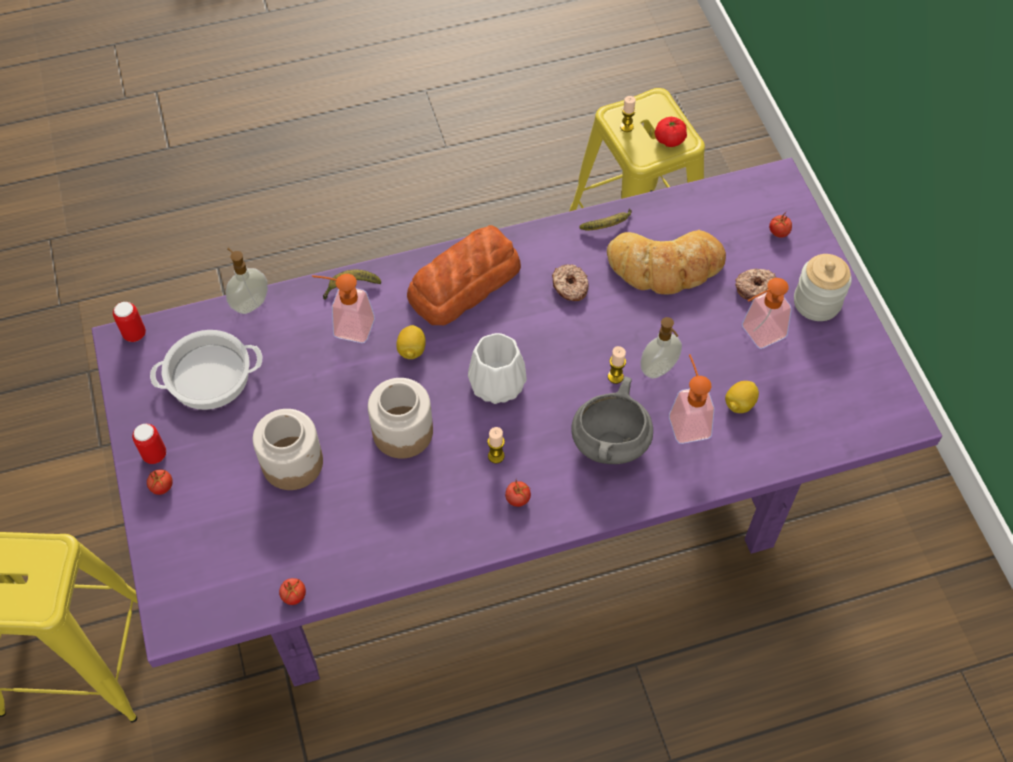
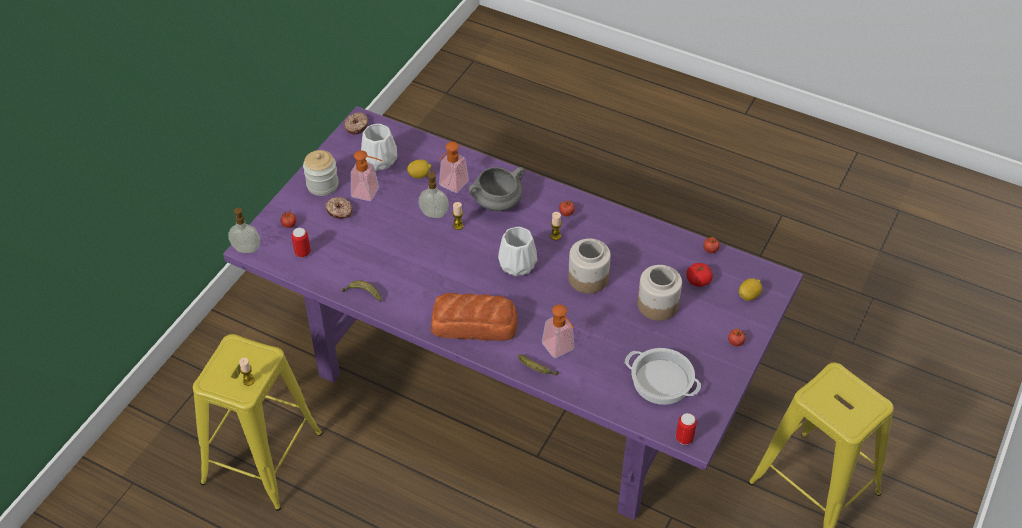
camera: 135 degrees left, 10 degrees down
(155, 455) = (726, 361): can -> can (302, 252)
(250, 303) = (601, 404): soap dispenser -> soap dispenser (246, 250)
(412, 350) = (540, 312): lemon -> lemon (749, 295)
(569, 287) = (424, 280): donut -> donut (357, 126)
(665, 267) = (365, 252): bread -> none
(669, 139) = (238, 353): tomato -> tomato (698, 280)
(807, 382) = (378, 161): none -> white vase

